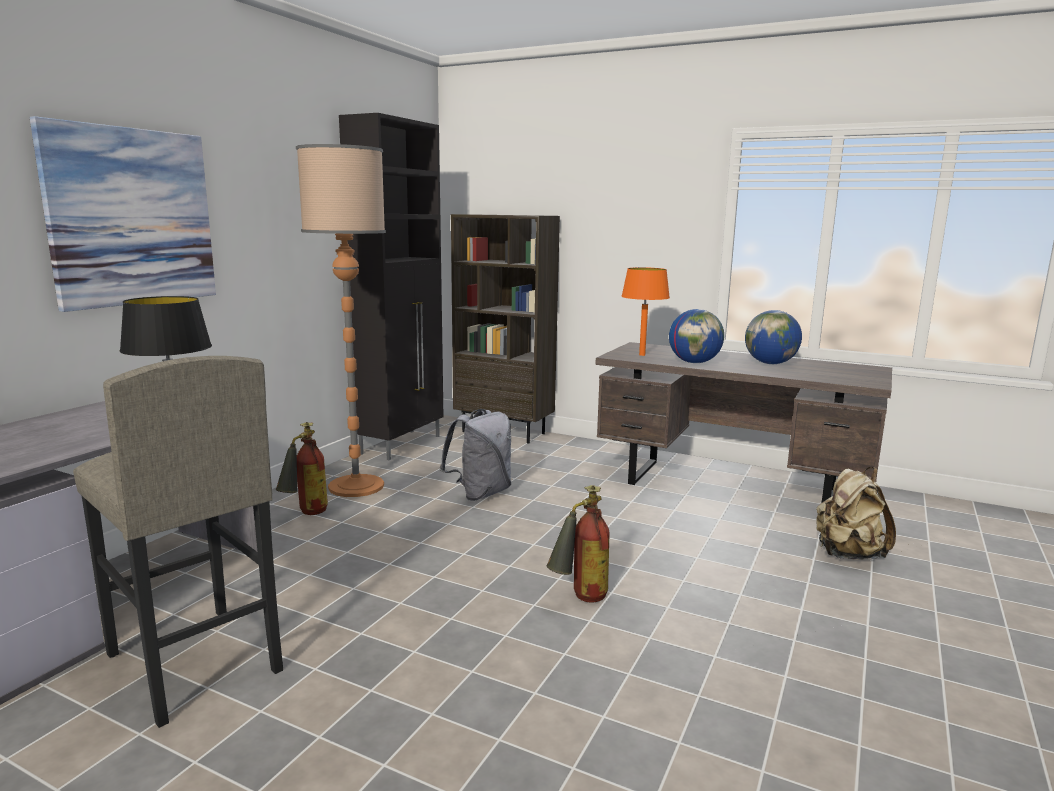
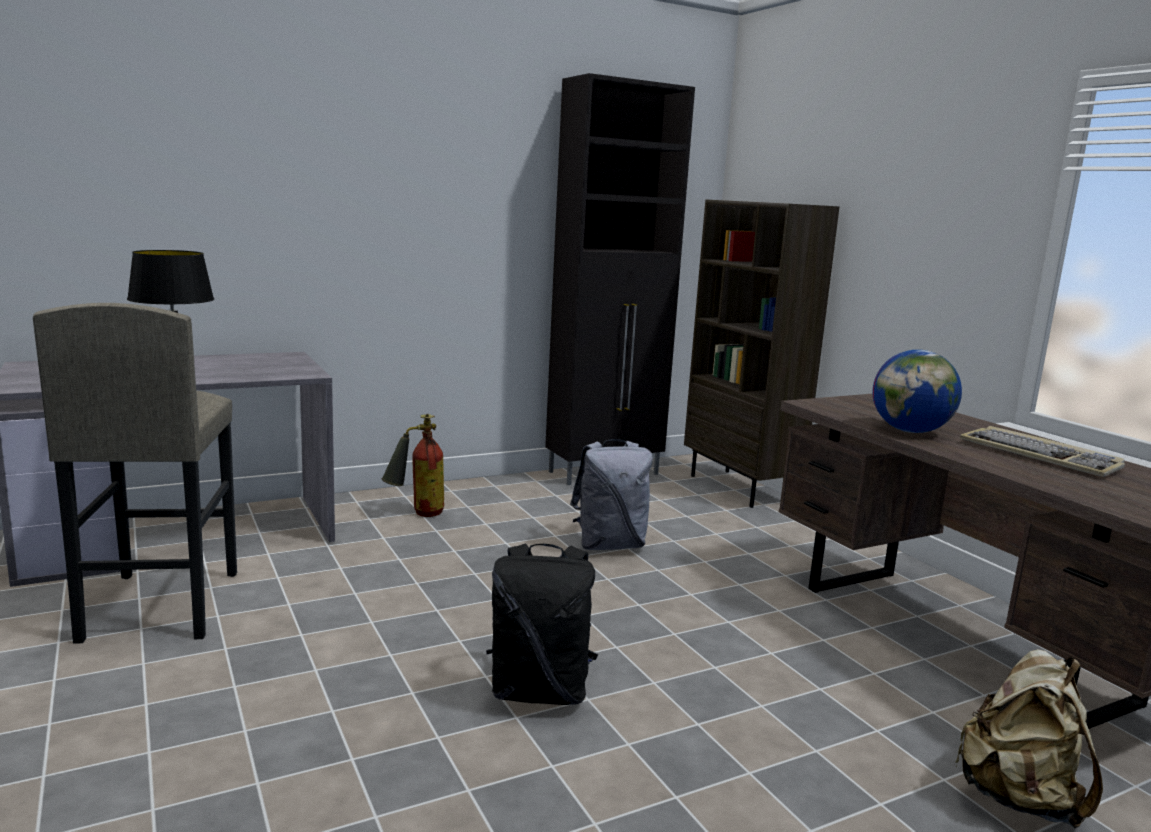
camera: 35 degrees right, 0 degrees up
(132, 217) = (287, 182): picture -> none
(356, 486) = (499, 501): floor lamp -> none
(579, 600) = (540, 691): fire extinguisher -> black backpack
(642, 355) = (857, 409): orange table lamp -> none
(770, 363) = (1040, 456): globe -> keyboard

